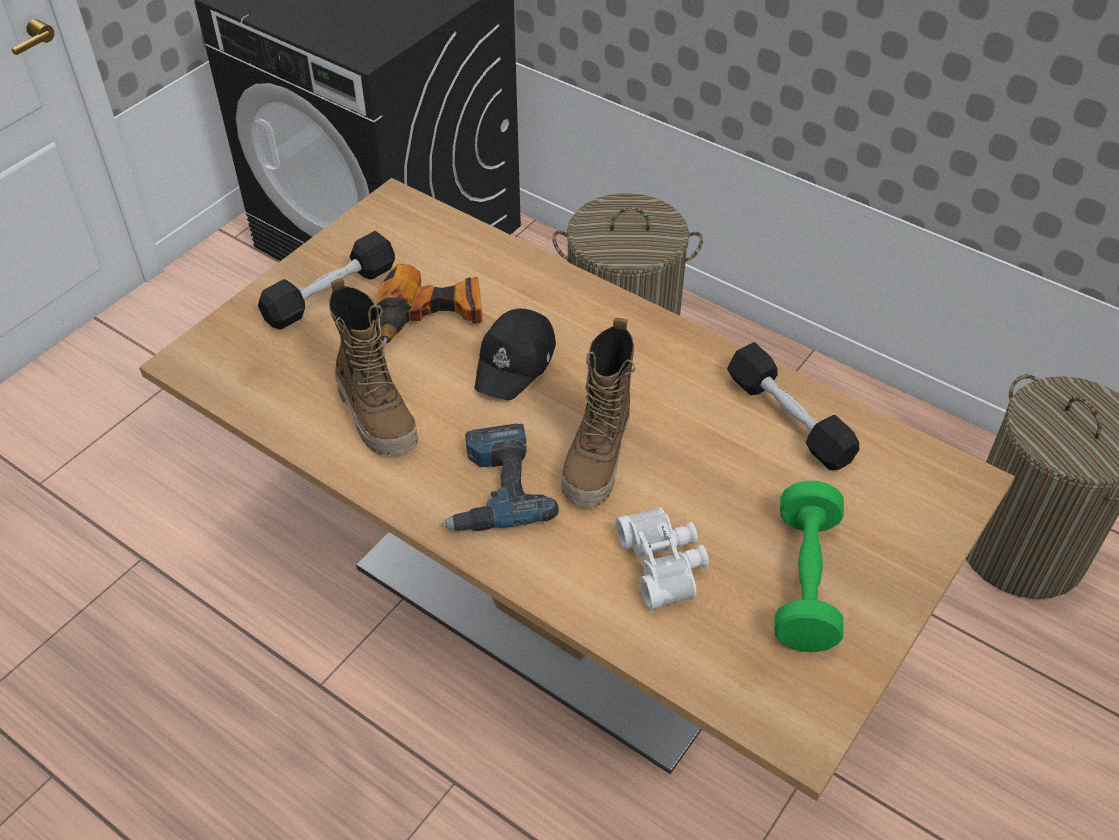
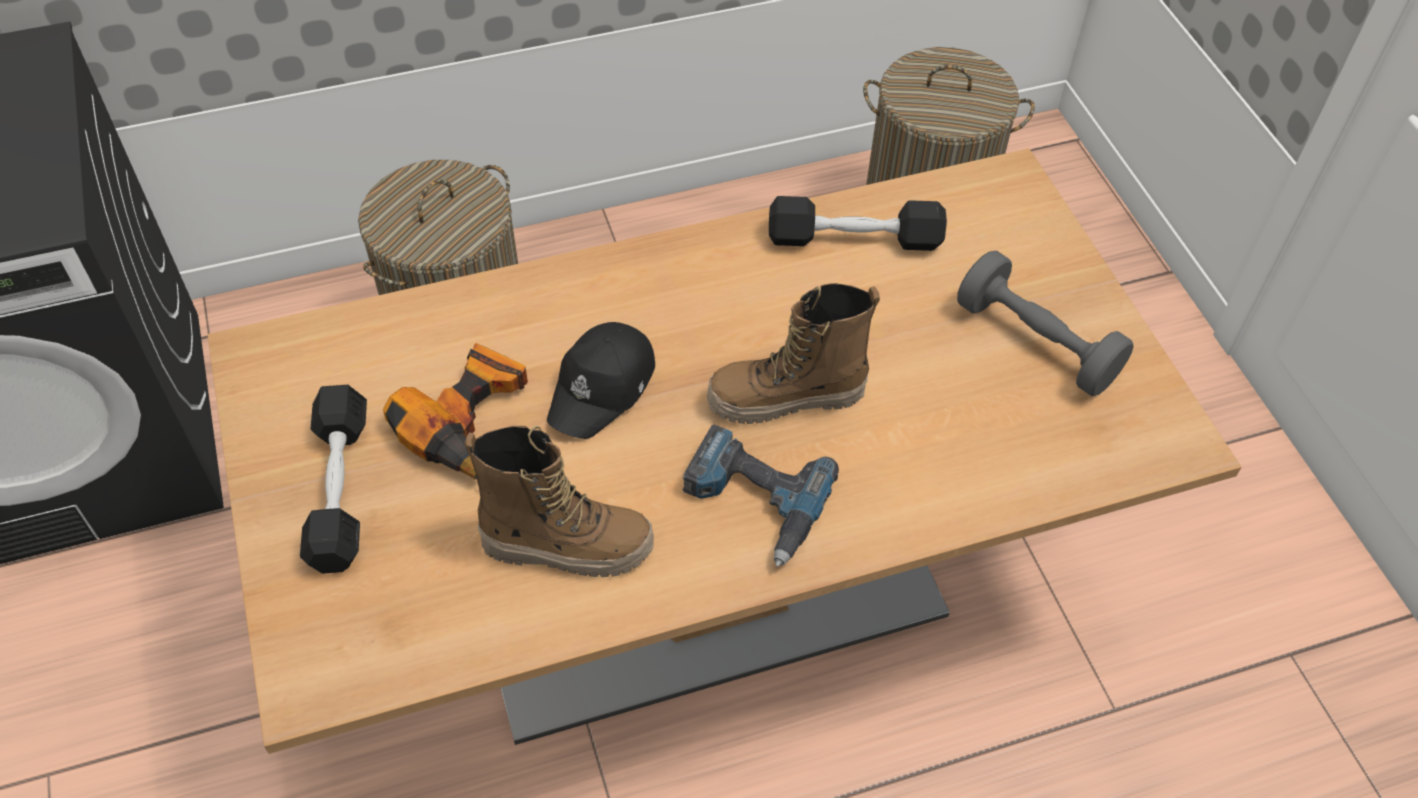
camera: 55 degrees left, 5 degrees up
(516, 362) = (603, 387): black cap -> black cap turned 60 degrees clockwise
(597, 460) = (786, 399): boot -> boot turned 120 degrees clockwise
(664, 564) = (945, 424): white binoculars -> none
(805, 582) = (1036, 343): green dumbbell -> grey dumbbell

